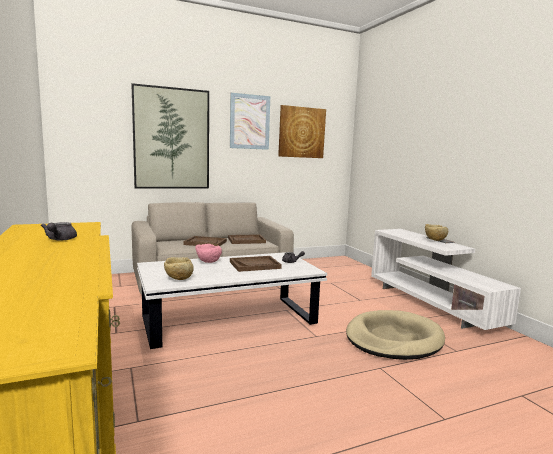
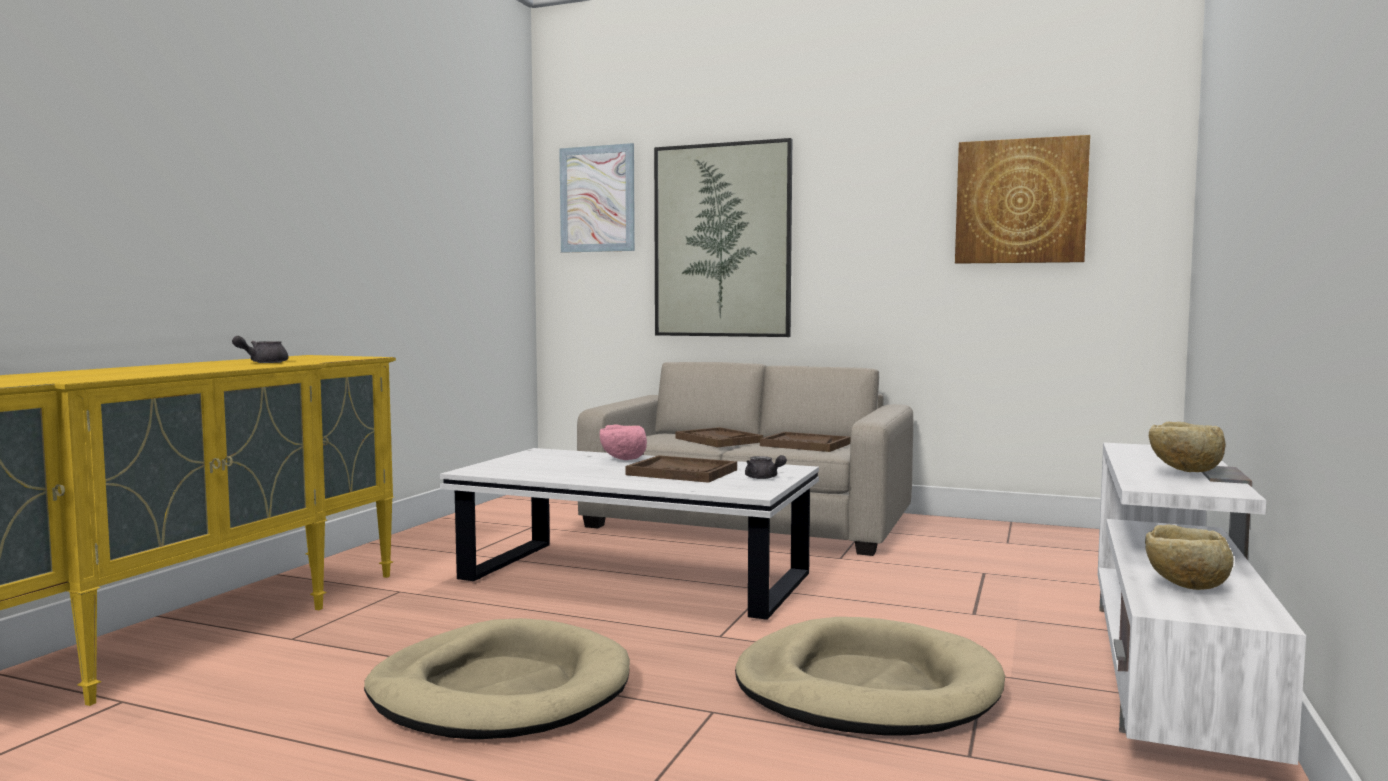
camera: 45 degrees right, 5 degrees down
(178, 279) = (515, 470): beige bowl -> beige bowl (1186, 587)
(249, 122) = (882, 190): picture -> picture (597, 199)
(302, 395) = (500, 690): none -> beige dog bed

